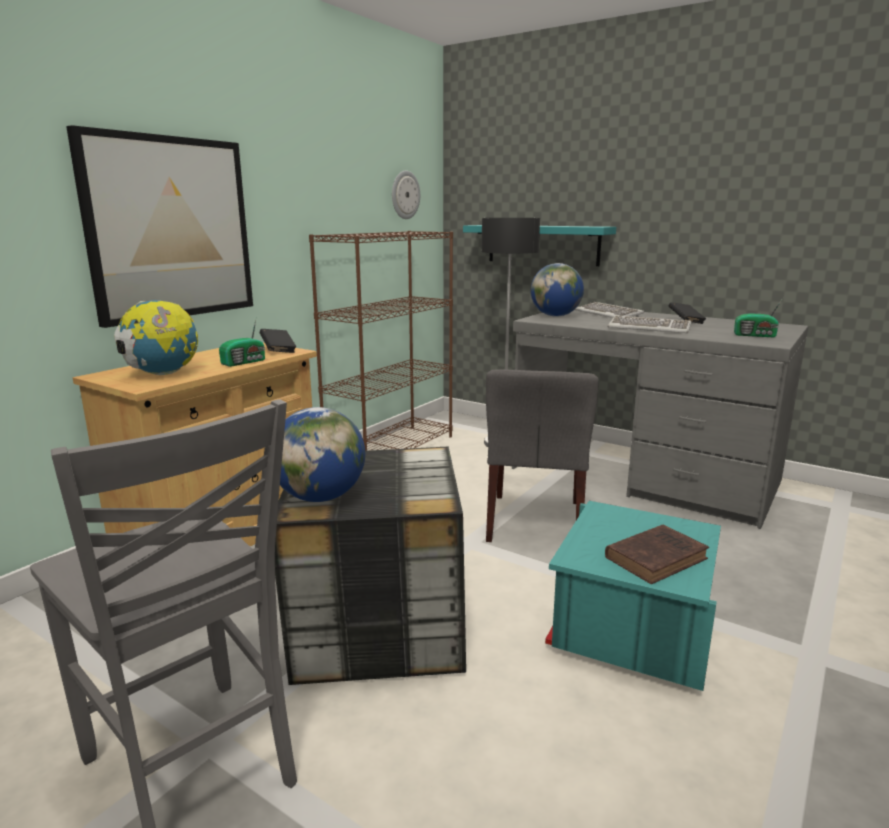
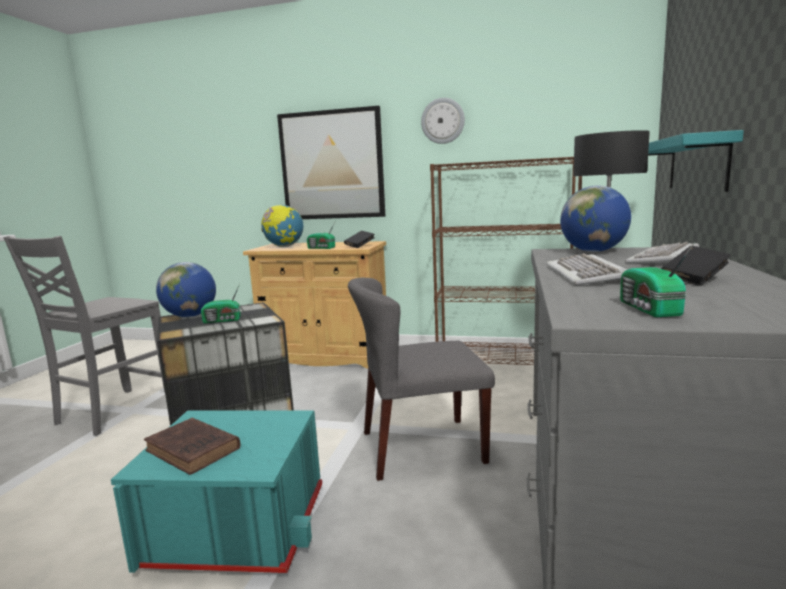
camera: 70 degrees right, 5 degrees down
(394, 475) = (223, 320): none -> radio
(405, 195) = (580, 122): wall clock -> wall clock (443, 121)

